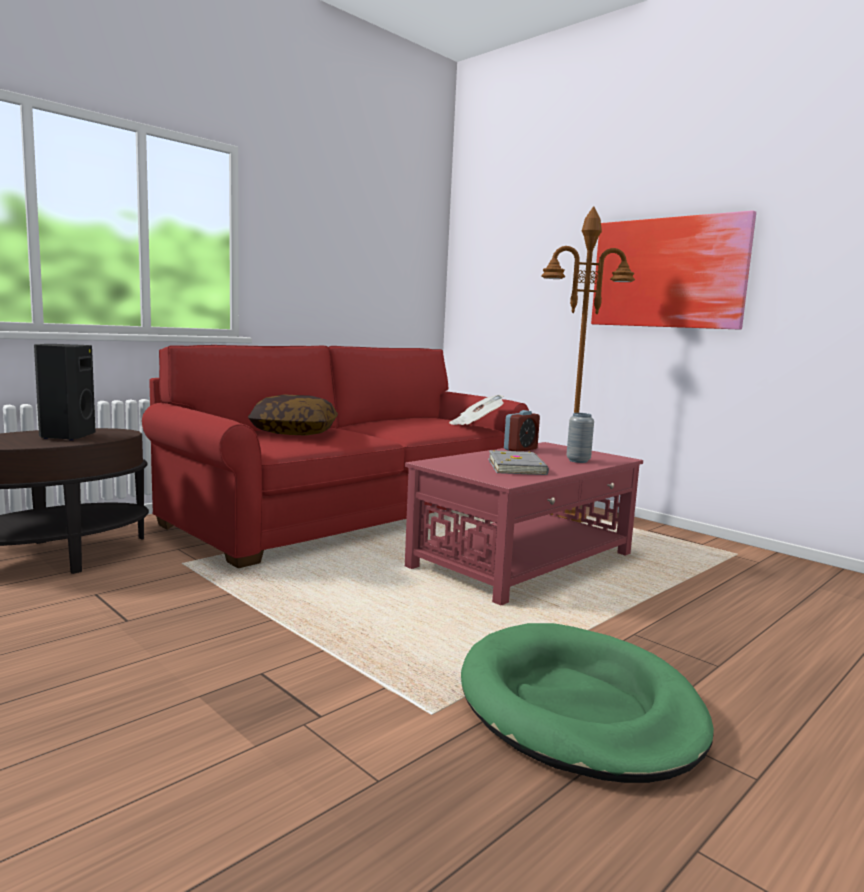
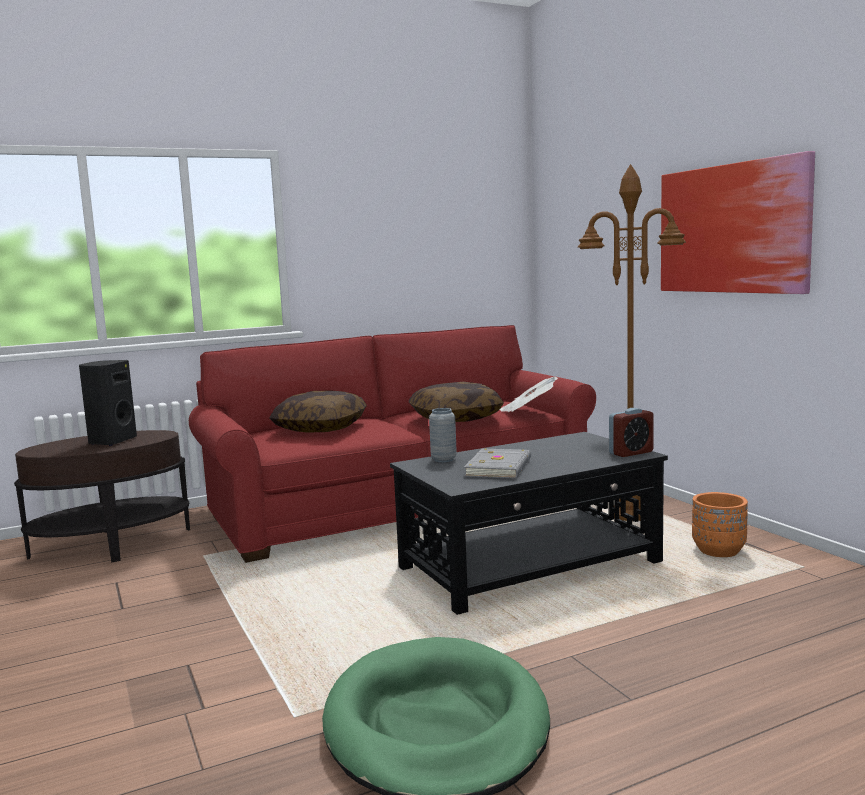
camera: 20 degrees right, 0 degrees up
(417, 428) = (456, 418): none -> pillow
(520, 449) = (538, 443): alarm clock -> alarm clock (631, 453)
(524, 560) = (531, 564): red coffee table -> black coffee table
(578, 461) = (582, 458): grey vase -> grey vase (443, 460)
(664, 544) = (719, 551): none -> orange planter

